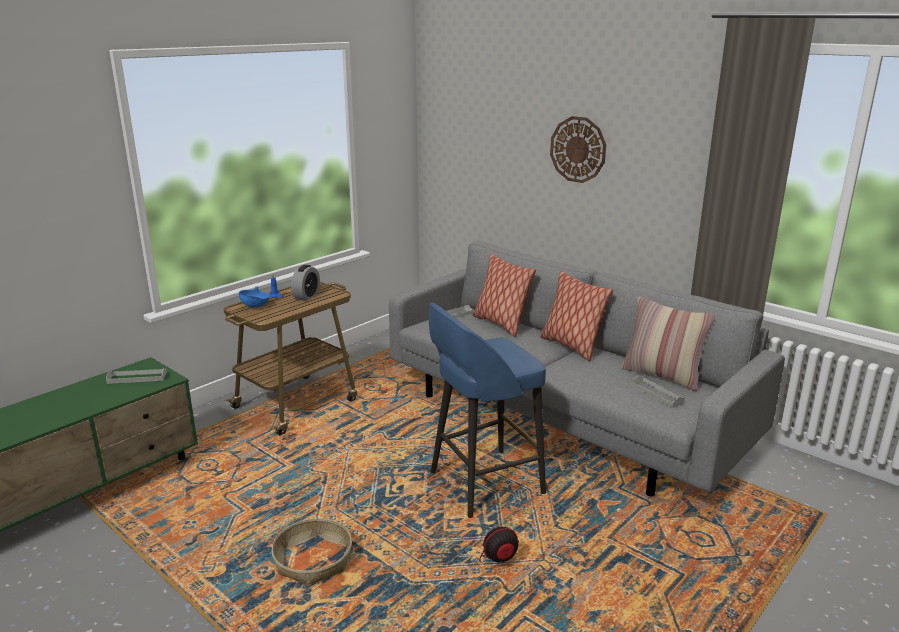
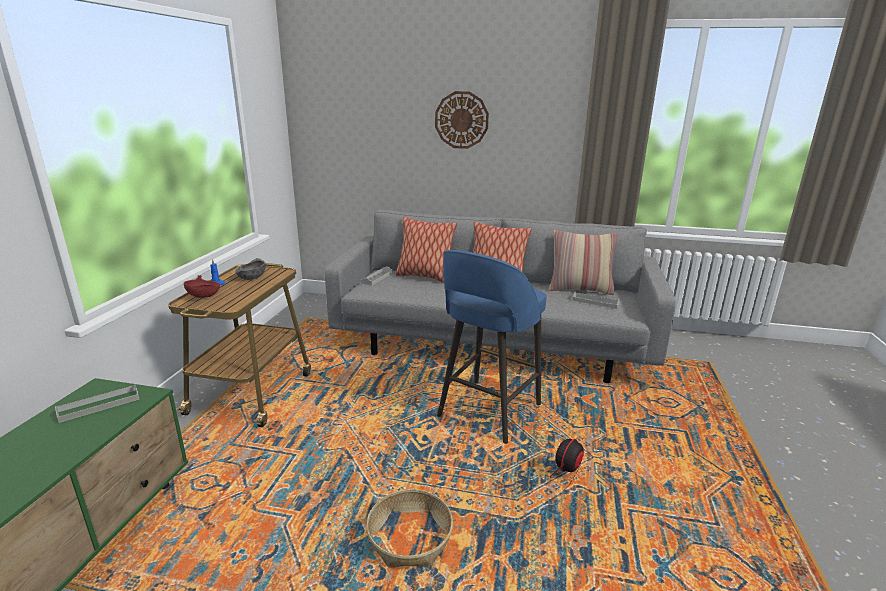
camera: 30 degrees left, 0 degrees up
(255, 306) = (204, 296): blue bowl -> red bowl
(306, 296) = (251, 278): alarm clock -> grey bowl

